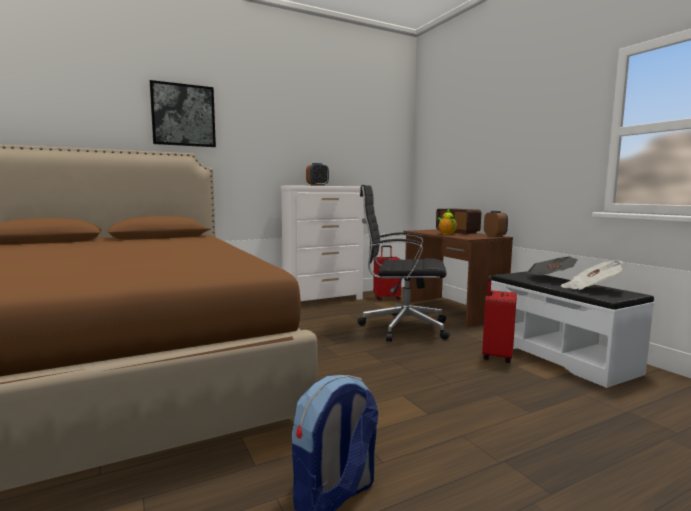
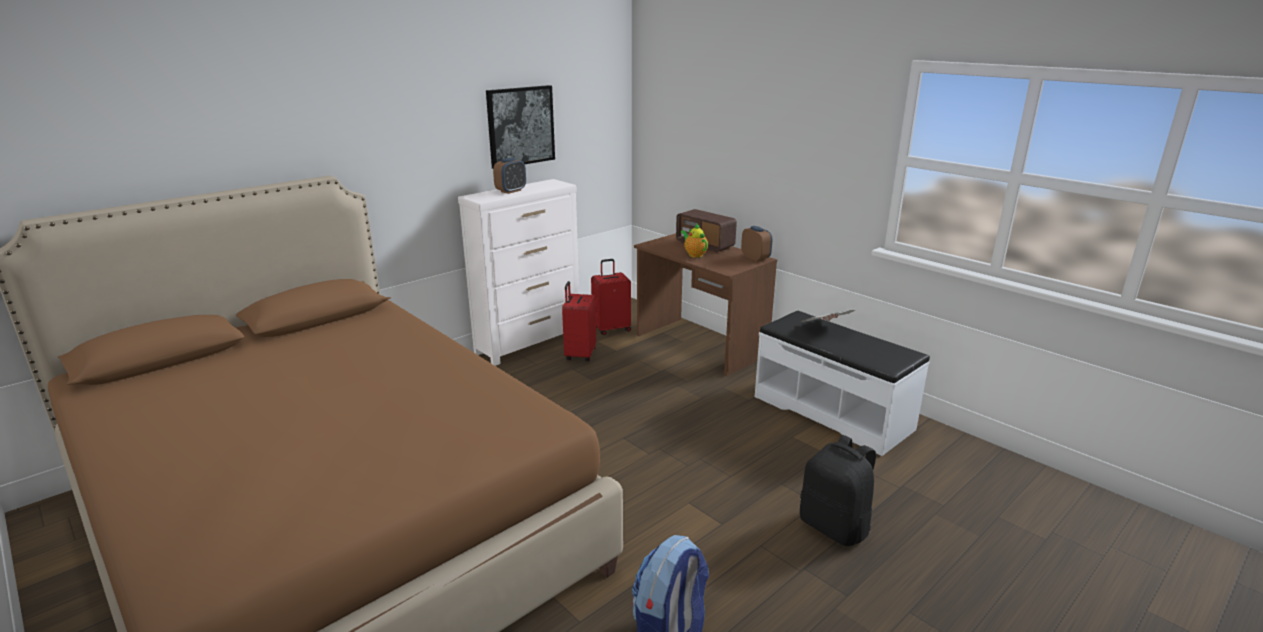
camera: 15 degrees left, 15 degrees up
(183, 115) = (306, 116): picture -> picture (520, 126)
(402, 327) = (650, 387): black office chair -> none
(496, 356) = (769, 424): red suitcase -> red suitcase (579, 355)
(547, 432) = (835, 527): none -> black backpack
(590, 289) = (868, 349): newspaper -> none

